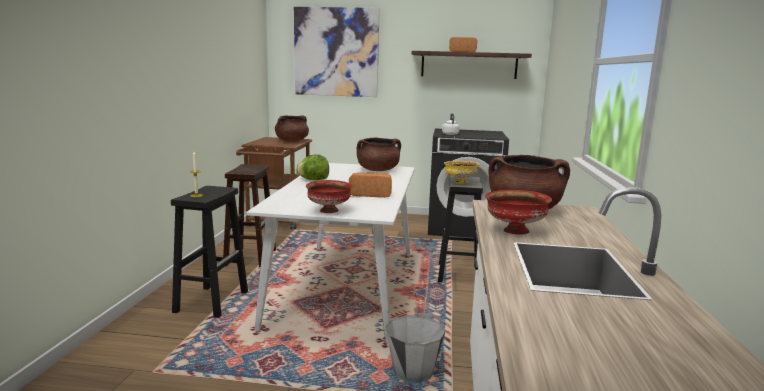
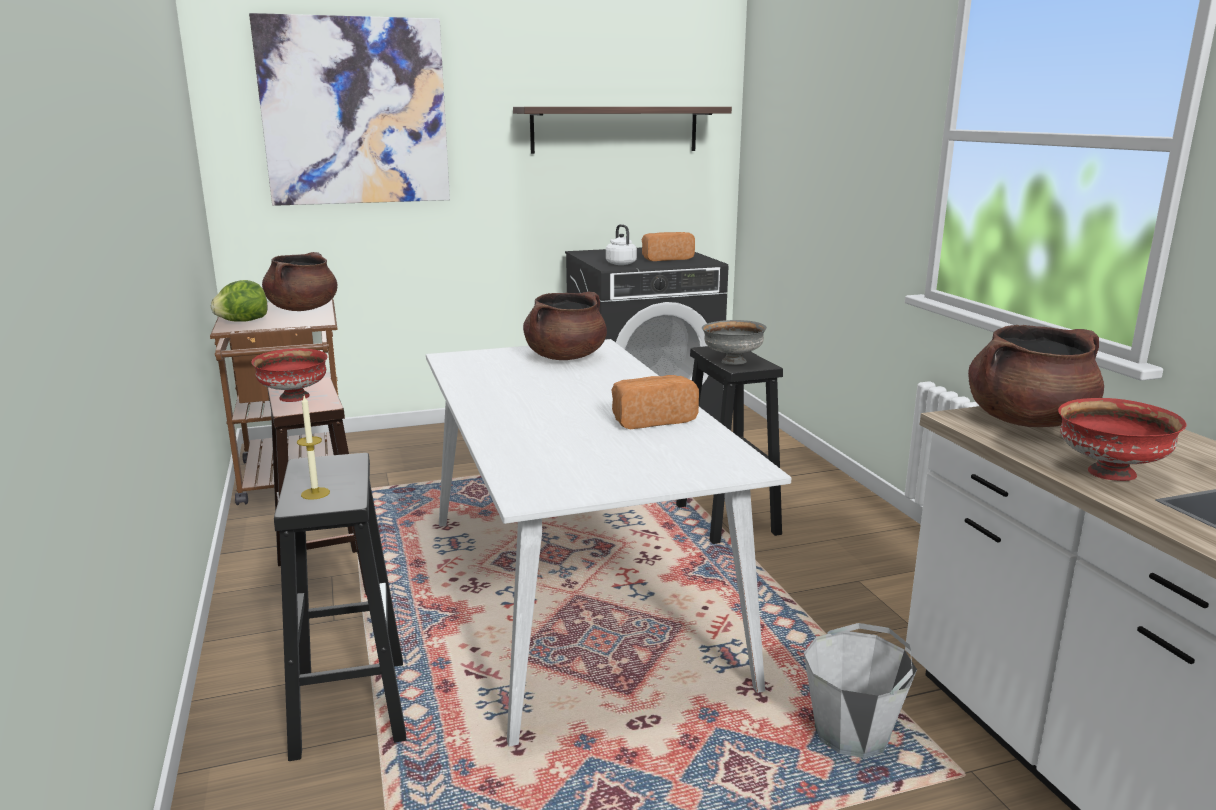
camera: 25 degrees left, 5 degrees up
(313, 180) = (493, 403): lettuce -> lettuce (243, 321)
(329, 211) = (652, 477): red bowl -> red bowl (295, 398)
(460, 182) = (732, 362): yellow bowl -> grey bowl
(462, 52) = (609, 106): bread -> bread (666, 258)

